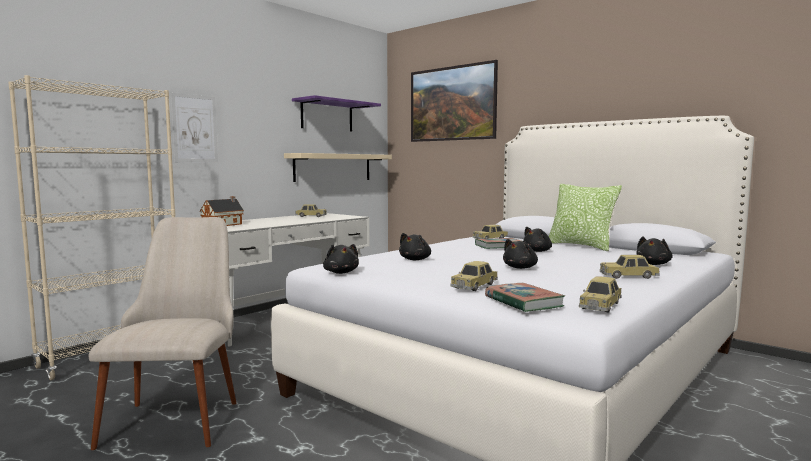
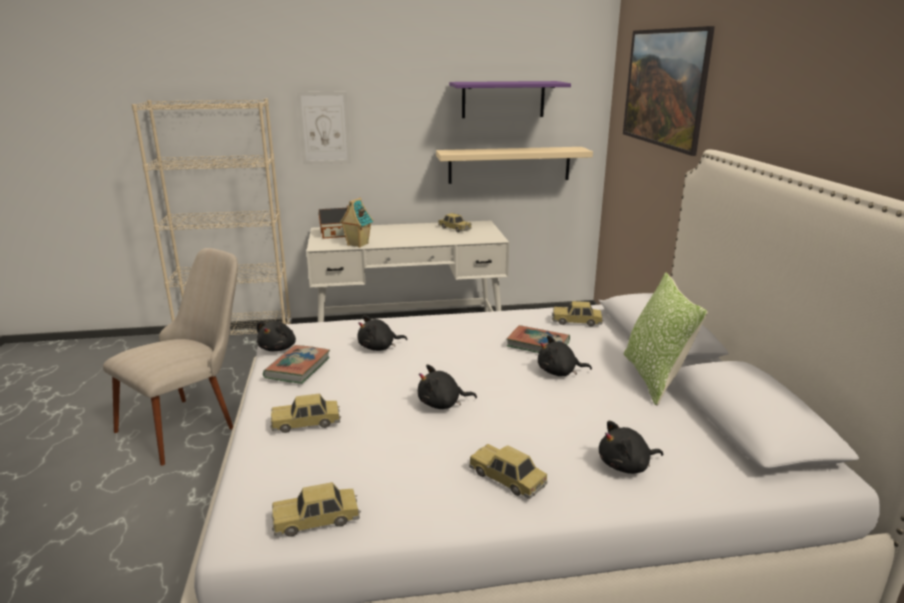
camera: 40 degrees right, 15 degrees up
(259, 226) = (357, 244): none -> toy house
(523, 302) = (269, 474): book -> book (298, 368)

